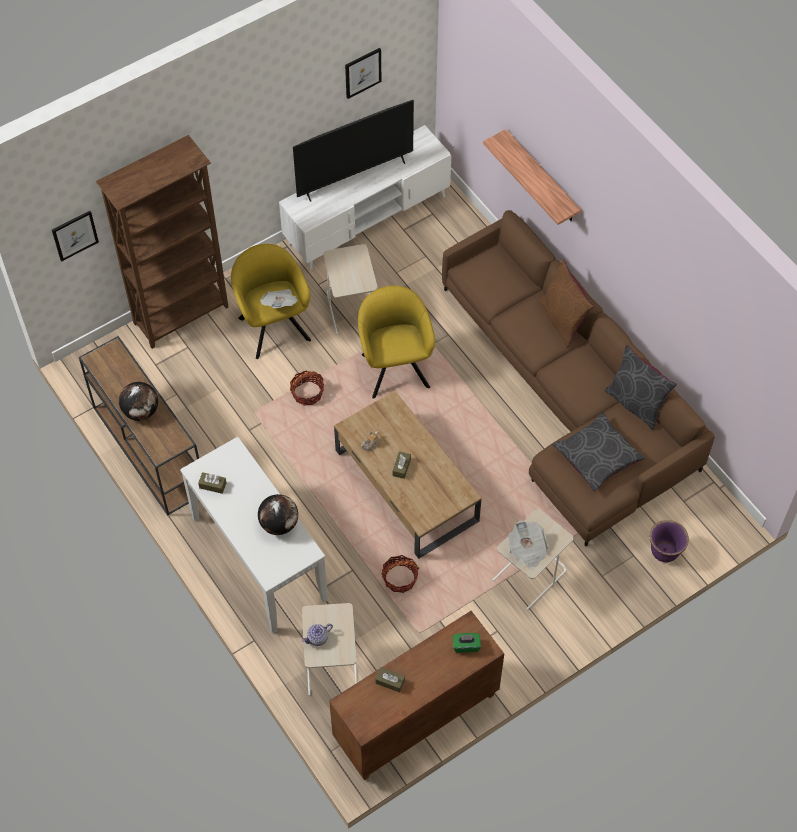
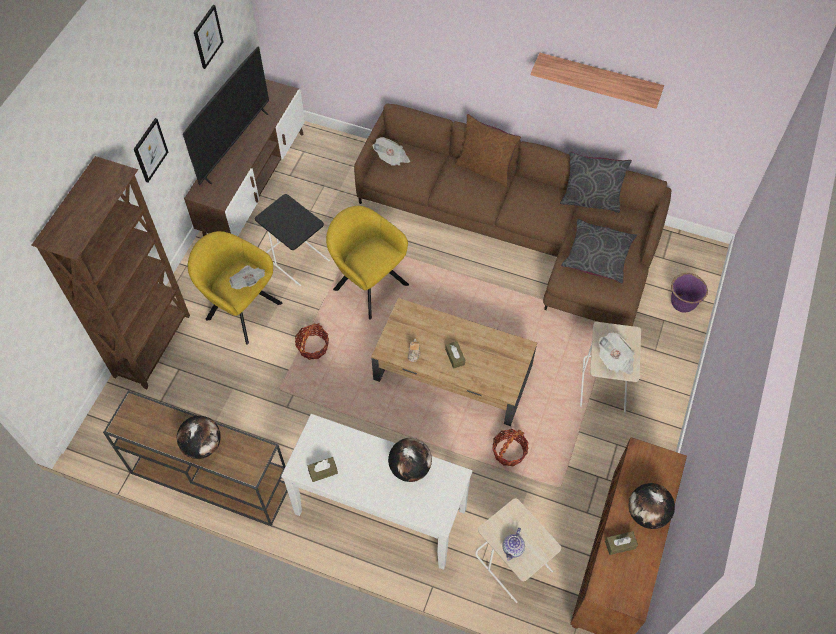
camera: 35 degrees left, 0 degrees up
(75, 235) = (33, 315): picture -> picture (150, 150)
(352, 309) = (297, 258): beige side table -> black side table
(367, 219) = (254, 183): white tv stand -> brown tv stand
(431, 674) = (647, 514): none -> globe
(466, 646) = (652, 470): green tissue box -> none
(486, 264) = (392, 158): none -> newspaper
(542, 178) = (412, 54): shelf -> shelf (598, 79)

